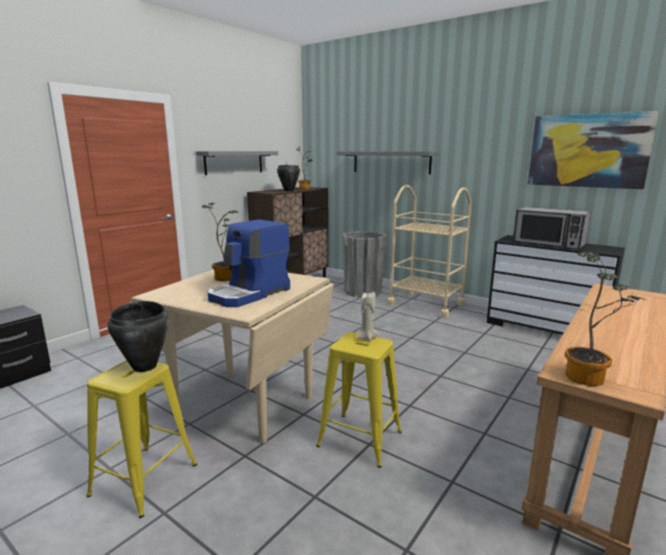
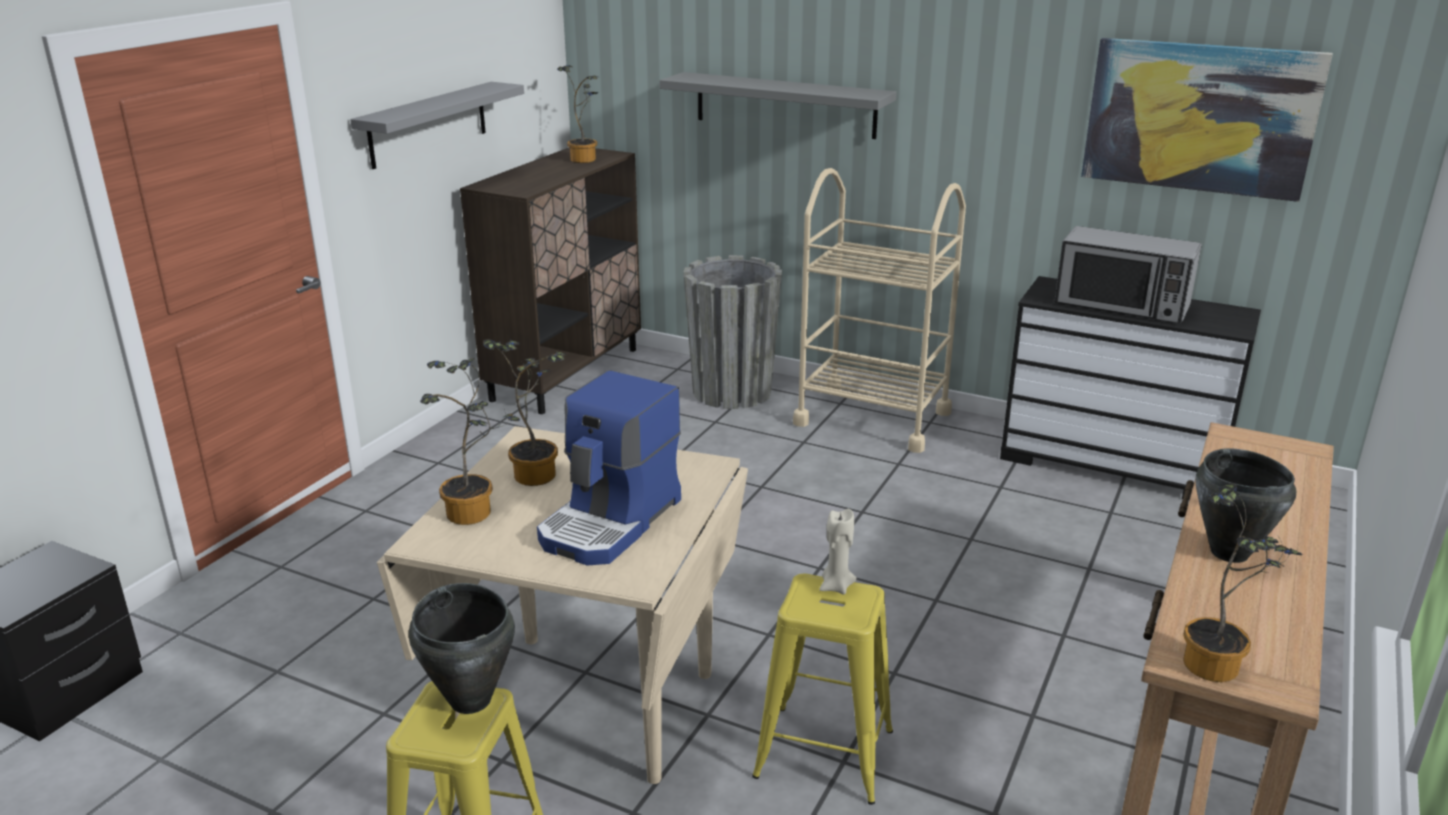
camera: 10 degrees left, 10 degrees up
(186, 288) = (475, 514): none -> potted plant
(288, 190) = (554, 177): black cooking pot -> black cooking pot (1229, 553)

